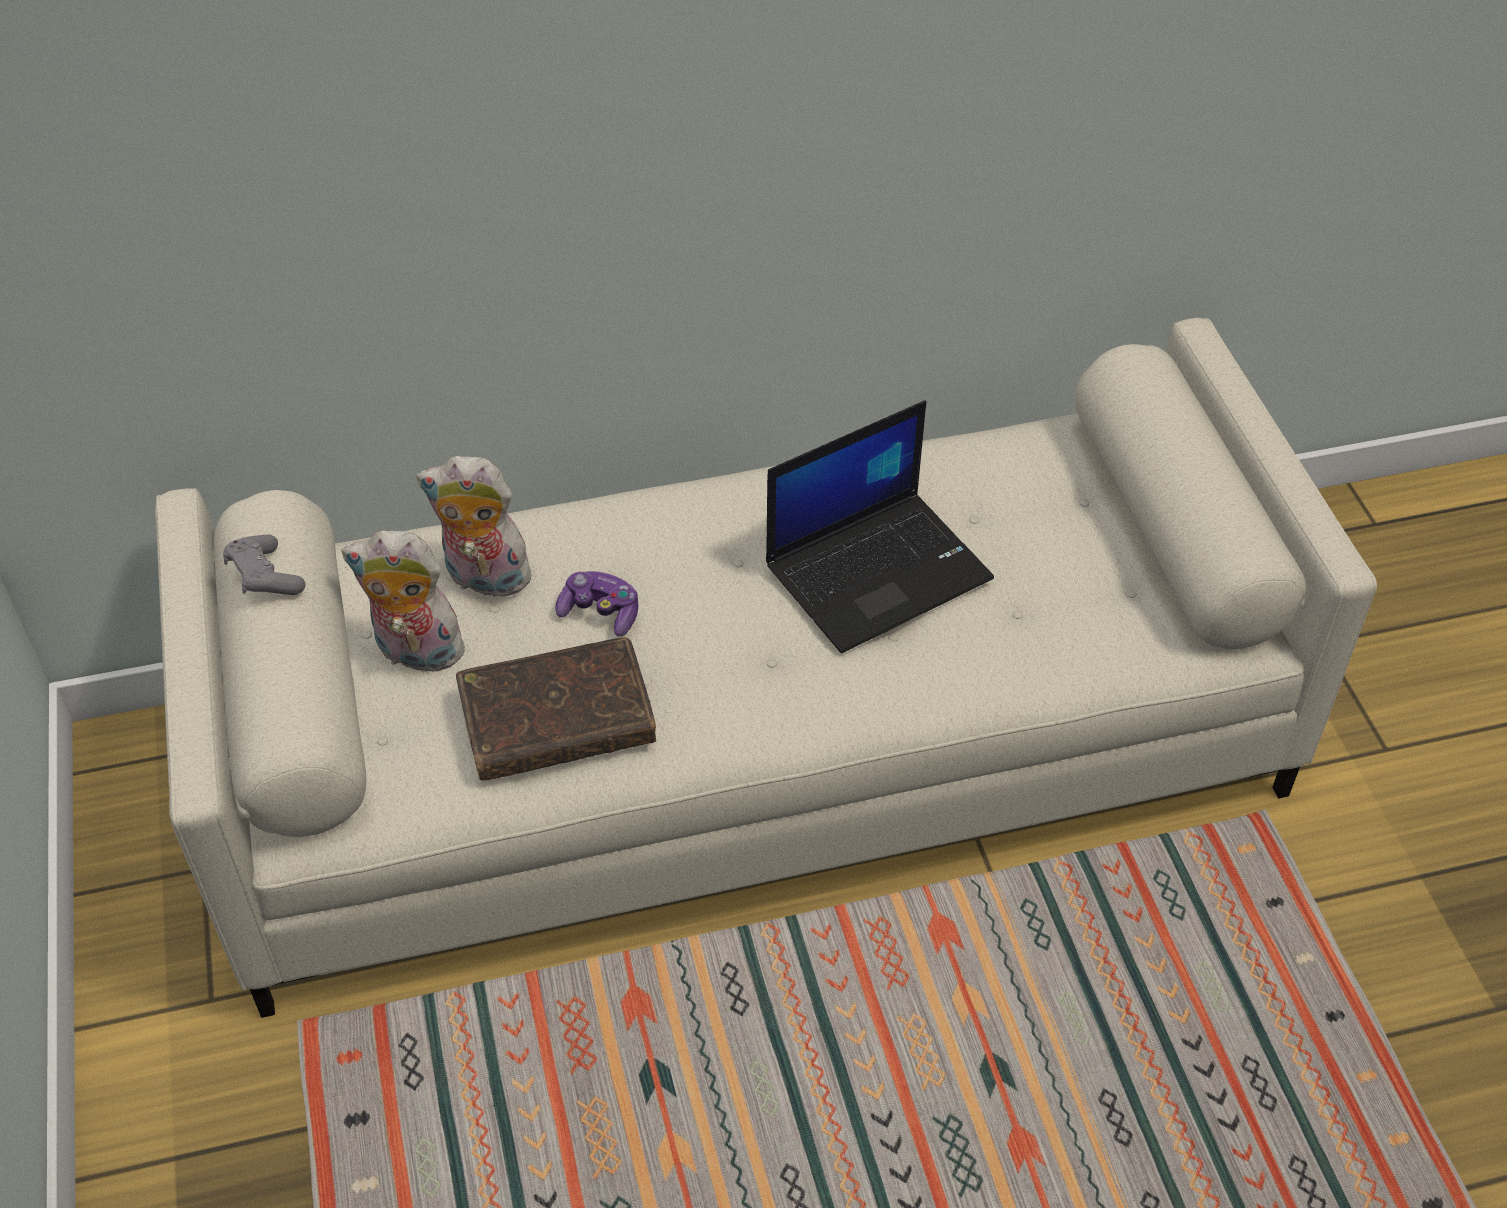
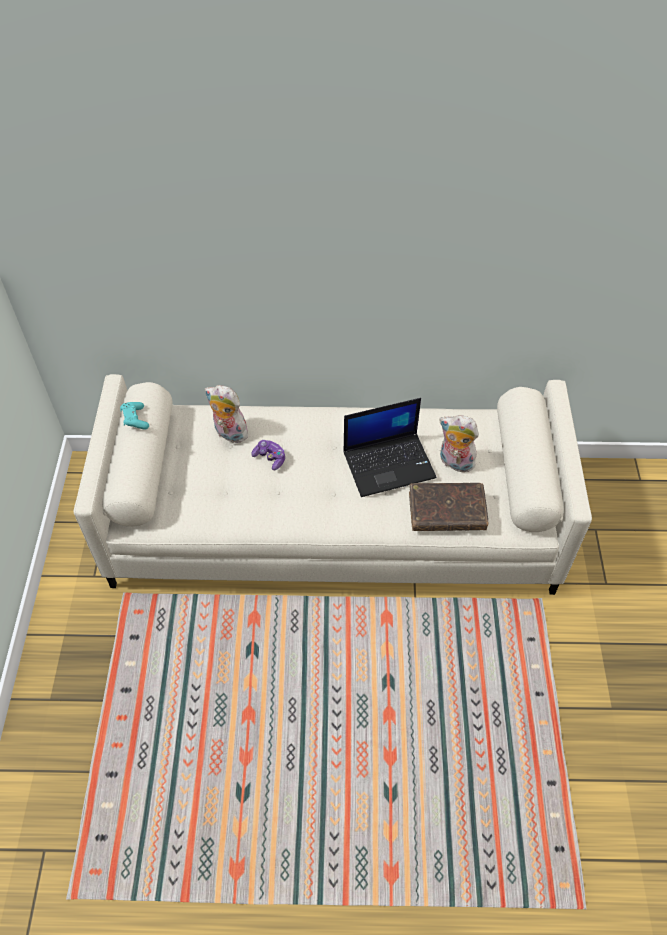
camera: 15 degrees right, 5 degrees up
(265, 578) = (135, 420): grey game controller -> turquoise game controller
(415, 653) = (192, 459): plush toy -> plush toy (454, 463)
(558, 722) = (238, 501): brown book -> brown book (446, 512)

